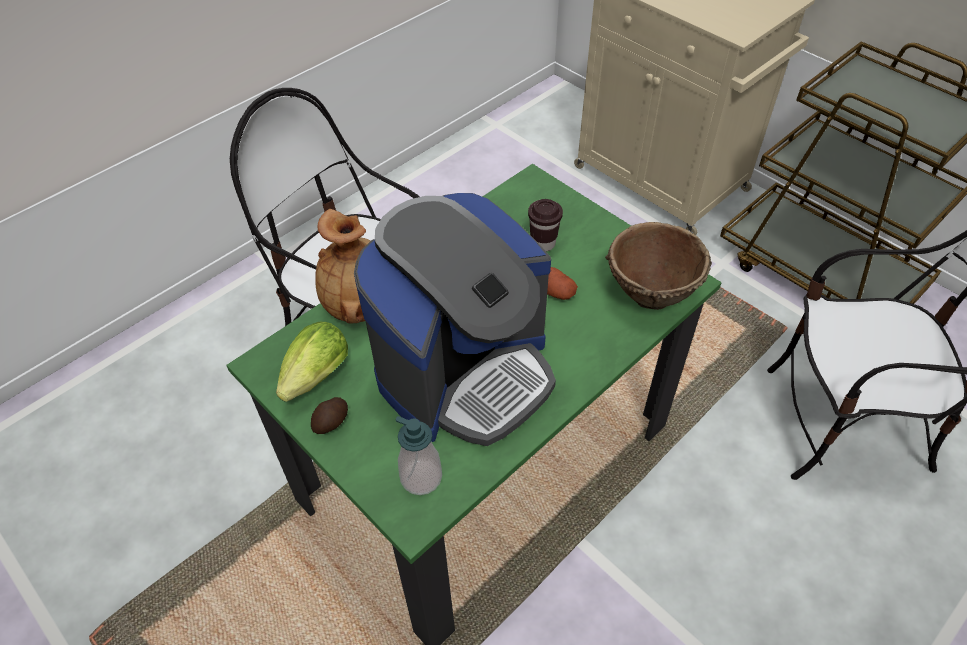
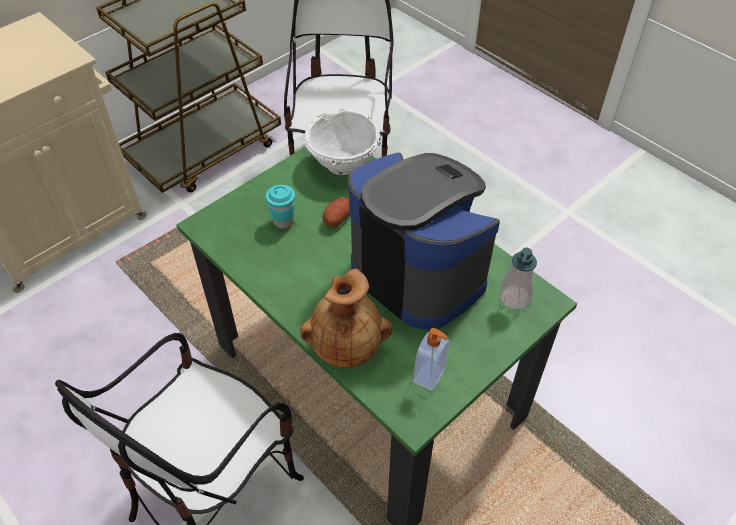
camera: 90 degrees left, 0 degrees up
(314, 380) = (430, 376): lettuce -> soap dispenser
(332, 422) = (472, 358): potato -> none
(543, 243) = (283, 221): brown cup -> turquoise cup
(650, 293) = (343, 164): brown bowl -> white bowl

